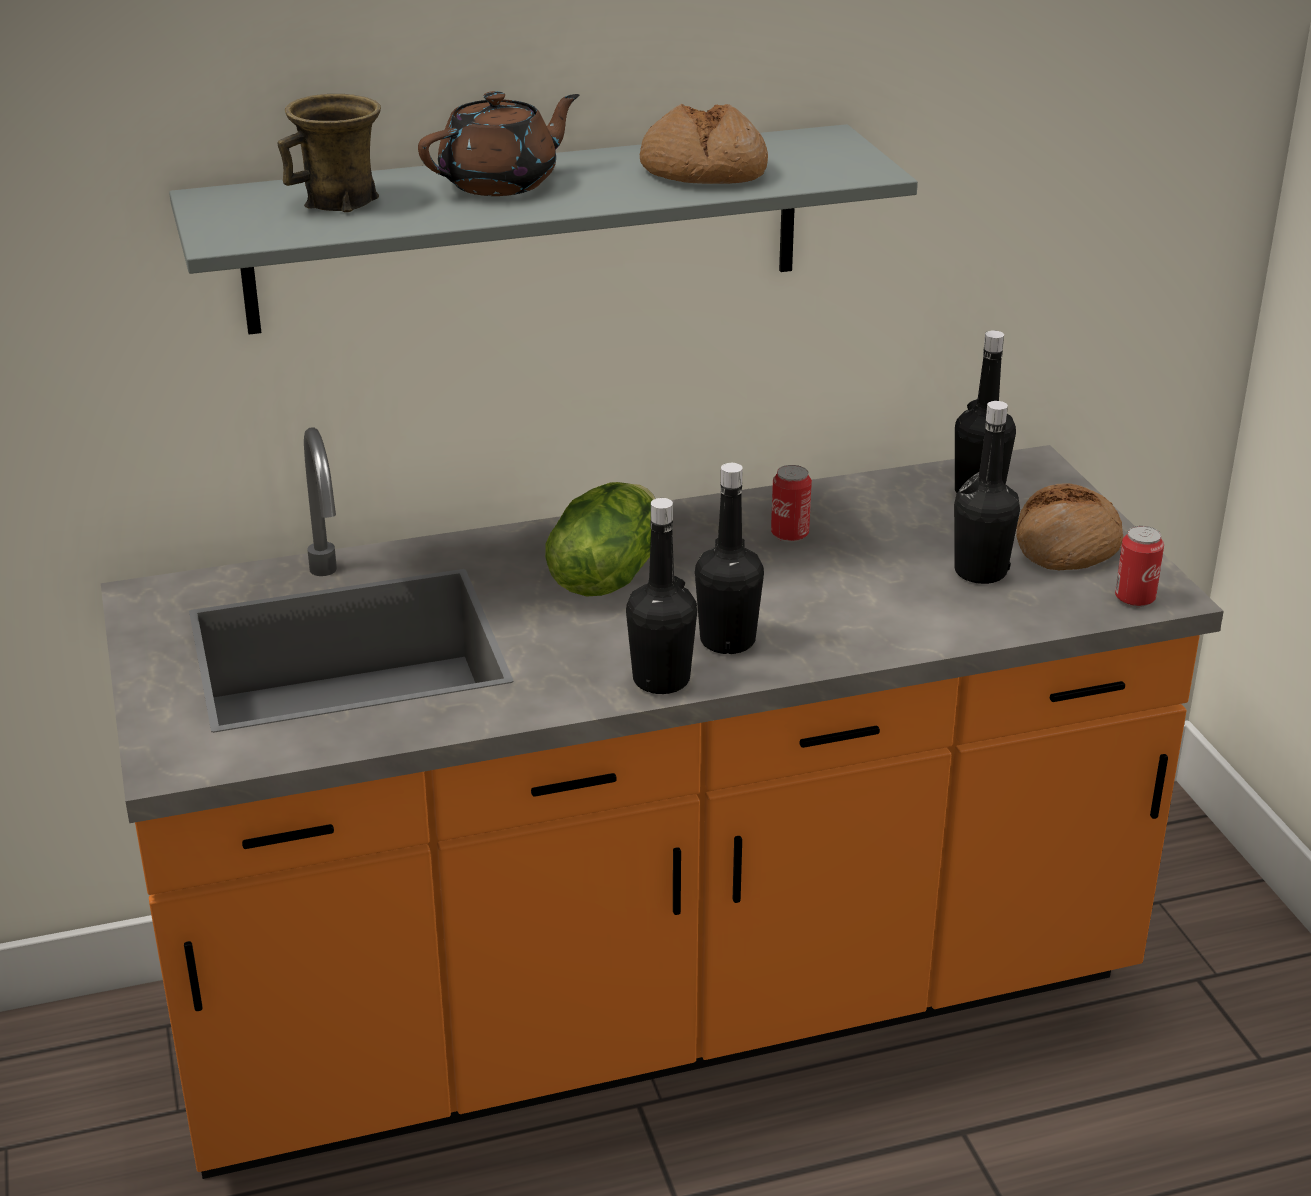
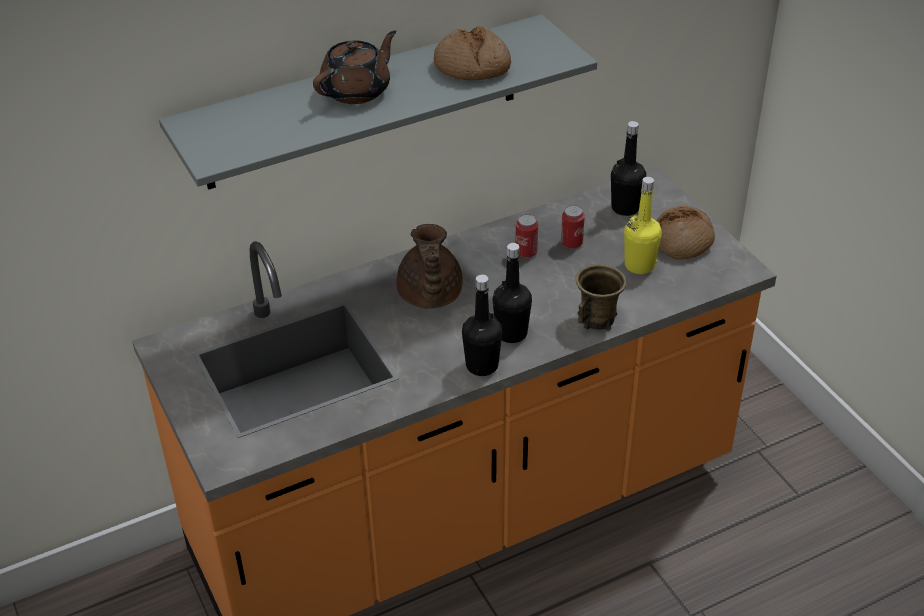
camera: 10 degrees left, 10 degrees up
(340, 201) = (267, 117): brown mug -> brown mug (598, 319)
(605, 576) = (429, 296): lettuce -> brown teapot
(980, 572) = (639, 265): black bottle -> yellow bottle
(1134, 598) = (727, 273): can -> can (571, 243)

